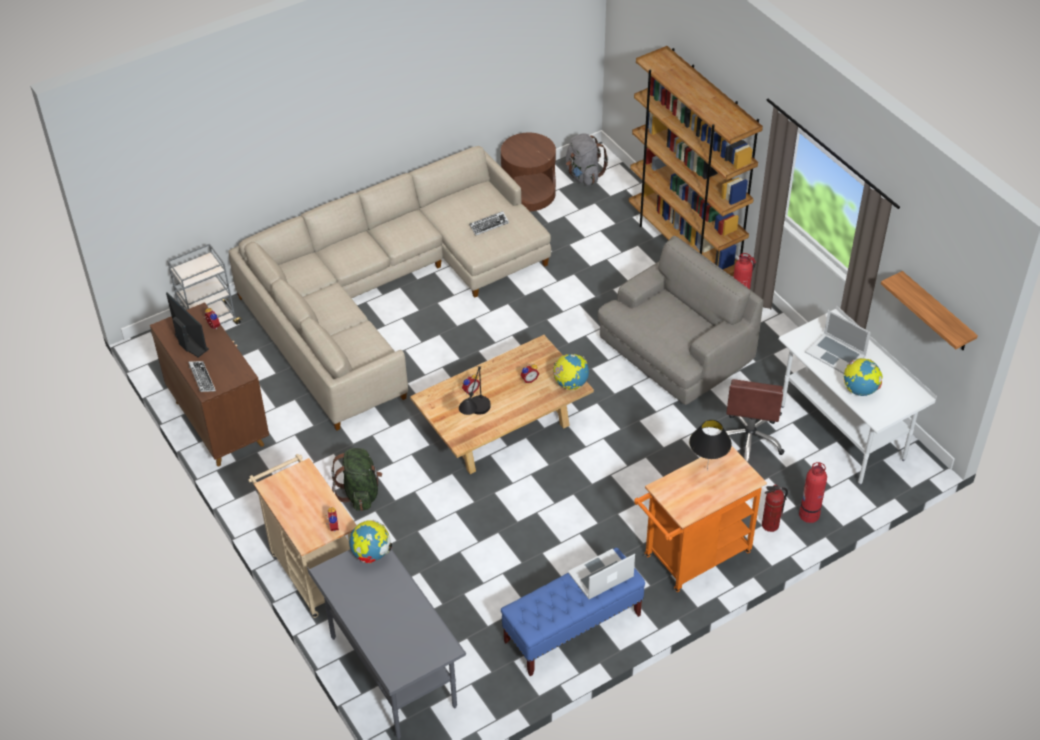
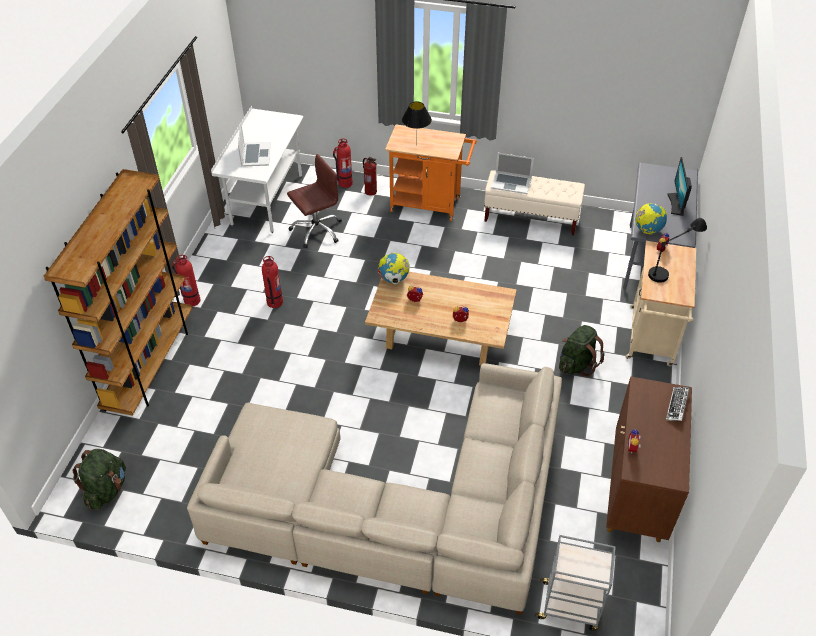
camera: 135 degrees left, 0 degrees up
(190, 343) = (664, 445): monitor -> monitor (676, 204)
(475, 421) = (480, 300): black table lamp -> black table lamp (671, 268)
(489, 225) = (280, 438): keyboard -> none
(528, 193) = (168, 511): brown side table -> none
(572, 629) = (531, 218): blue bench -> beige bench
(583, 176) = (106, 489): grey backpack -> green backpack
(676, 352) = (274, 302): grey armchair -> fire extinguisher
(860, 390) = (276, 133): globe -> none
(936, 313) = (217, 78): shelf -> none

